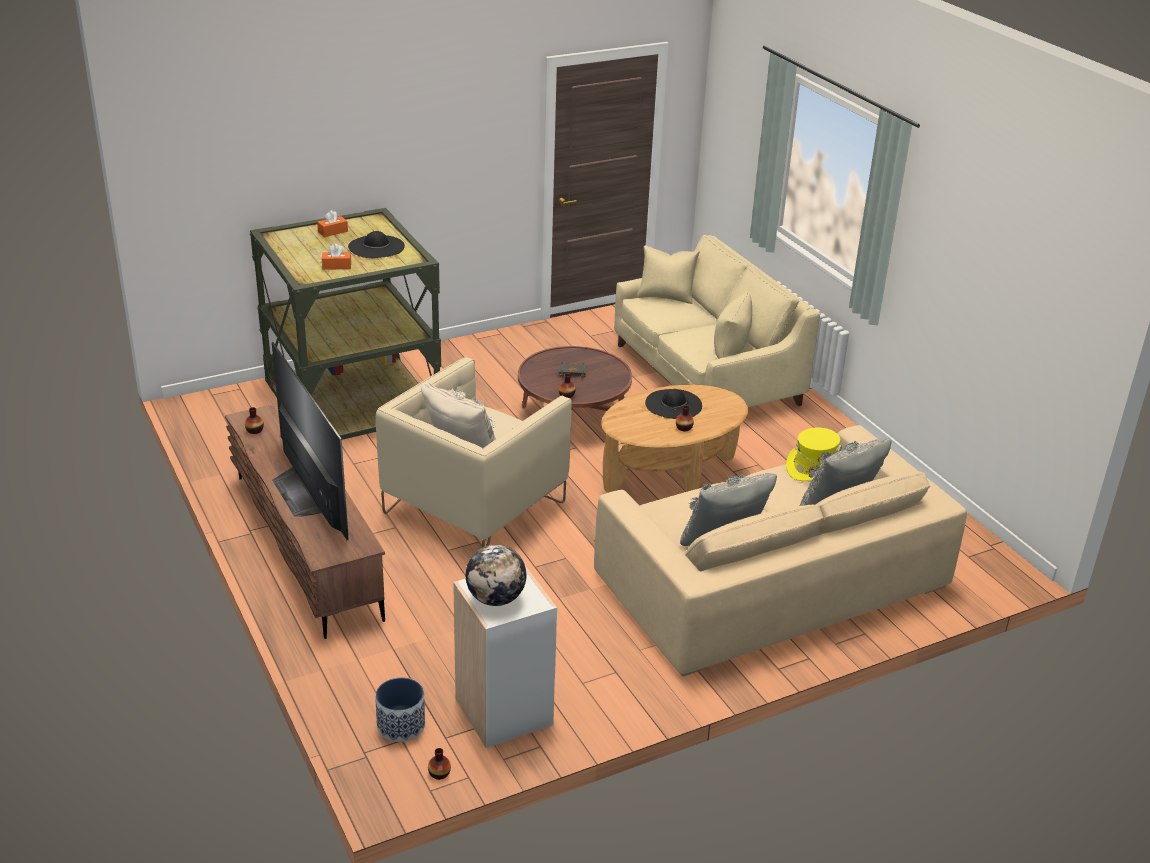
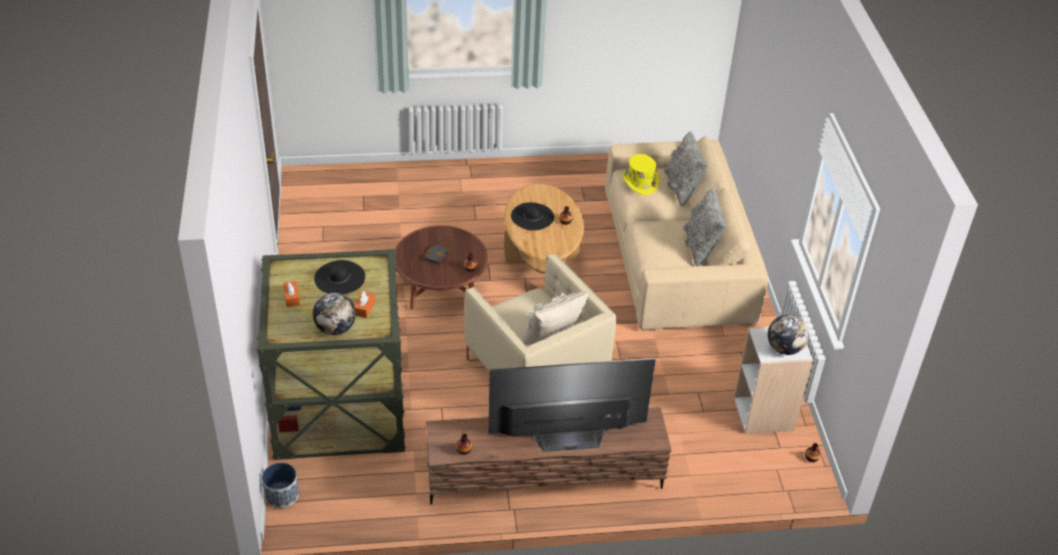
camera: 70 degrees left, 10 degrees up
(298, 258) = (335, 328): none -> globe
(400, 725) = (763, 467): planter -> planter (281, 495)
(704, 375) = (419, 201): beige sofa -> none

